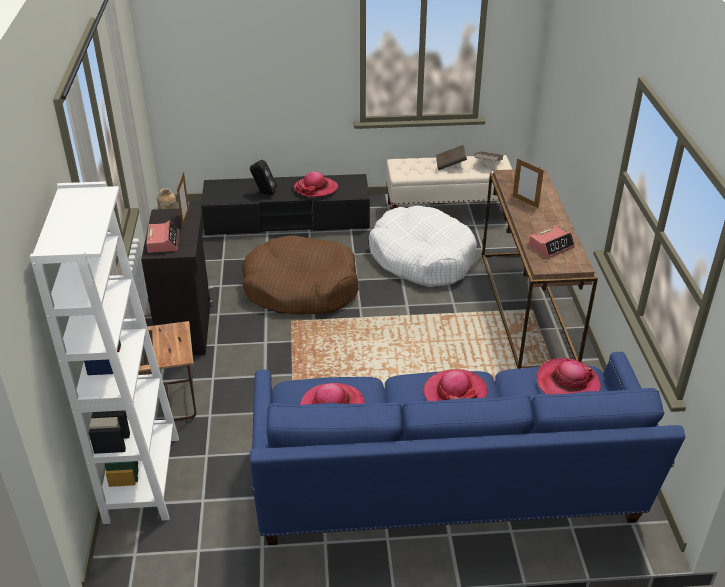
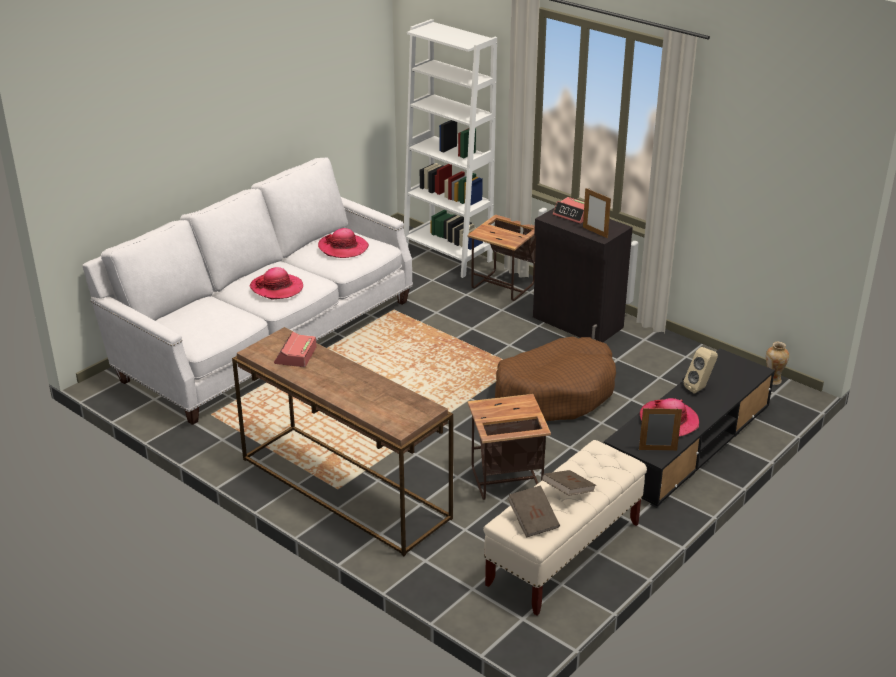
camera: 135 degrees right, 5 degrees down
(264, 193) = (699, 388): black speaker -> beige speaker
(422, 258) = (505, 481): white dog bed -> side table
(445, 488) = (265, 336): blue sofa -> white sofa
(525, 202) = (369, 387): picture frame -> picture frame (657, 450)
(567, 383) = (204, 328): hat -> none

